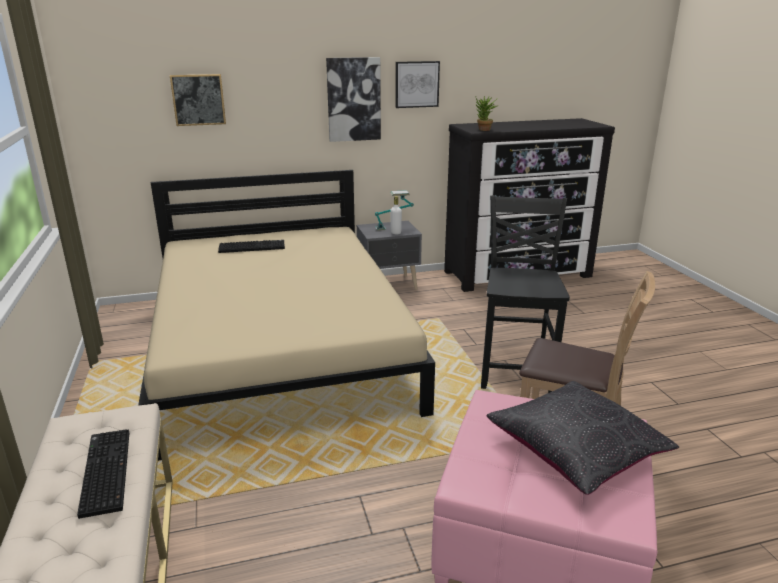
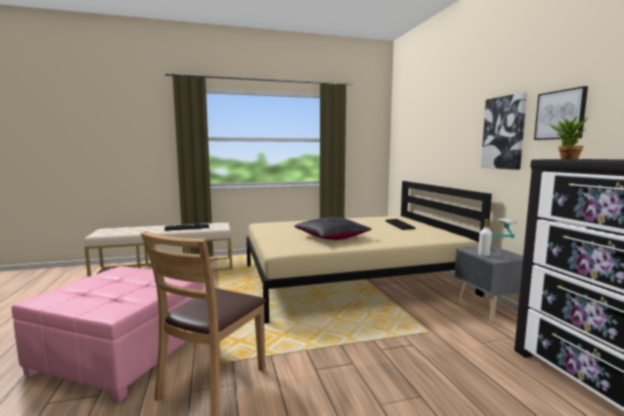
camera: 90 degrees right, 15 degrees down
(198, 99) = (427, 135): picture -> none
(516, 370) = (333, 368): black chair -> none
(576, 450) = (110, 294): black pillow -> black pillow (331, 237)

